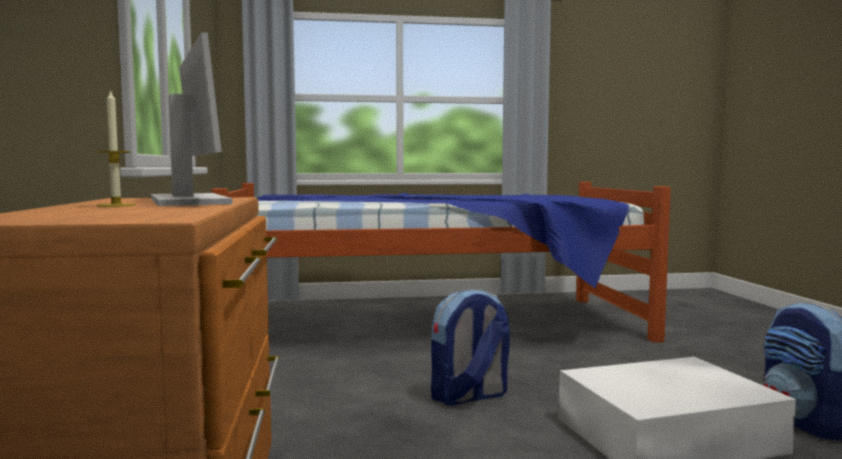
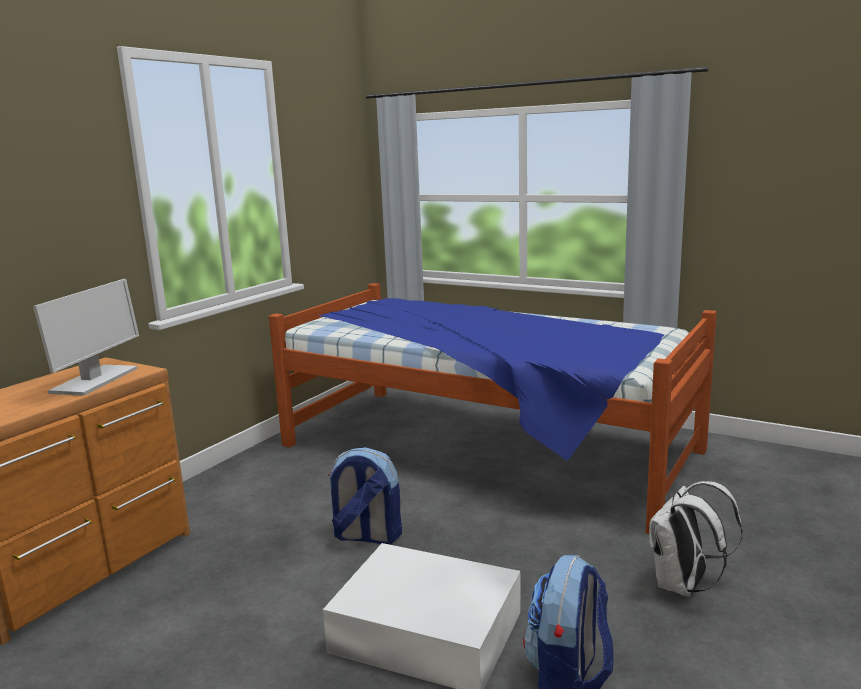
camera: 40 degrees right, 10 degrees up
(116, 205) = (41, 387): candle -> none
(734, 359) = (683, 586): none -> white backpack

